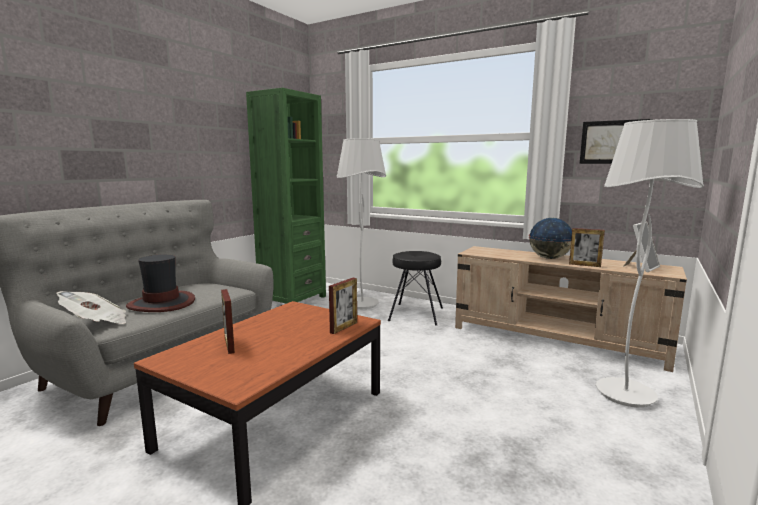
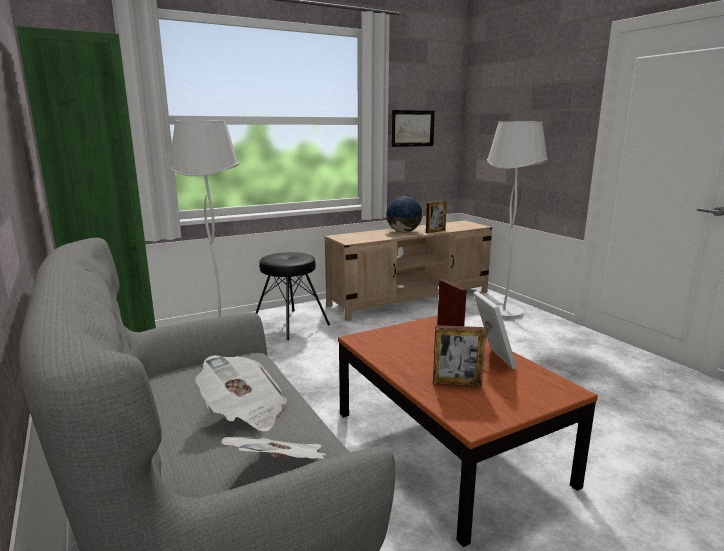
camera: 60 degrees left, 5 degrees up
(162, 303) = (244, 412): hat -> newspaper
(641, 267) = (457, 225): picture frame -> picture frame (488, 359)

